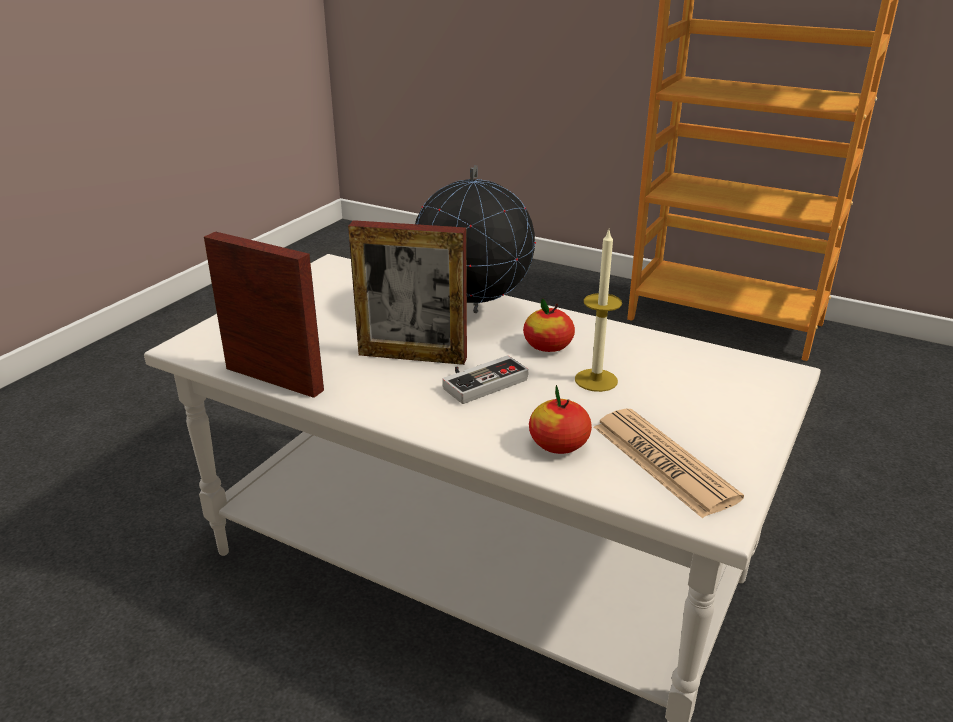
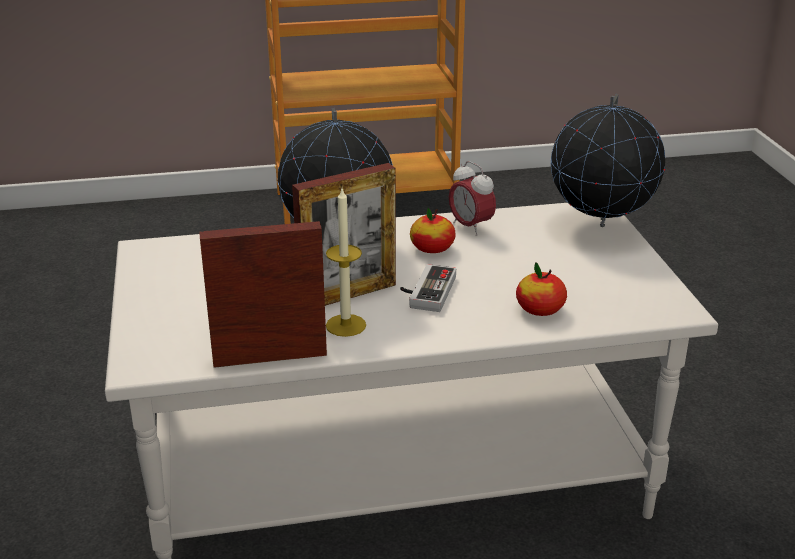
camera: 40 degrees left, 0 degrees up
(596, 380) = (498, 259): candle -> candle (346, 325)
(616, 341) = (470, 227): none -> alarm clock
(663, 462) = (611, 293): newspaper -> none
(759, 391) = (599, 226): none -> globe

